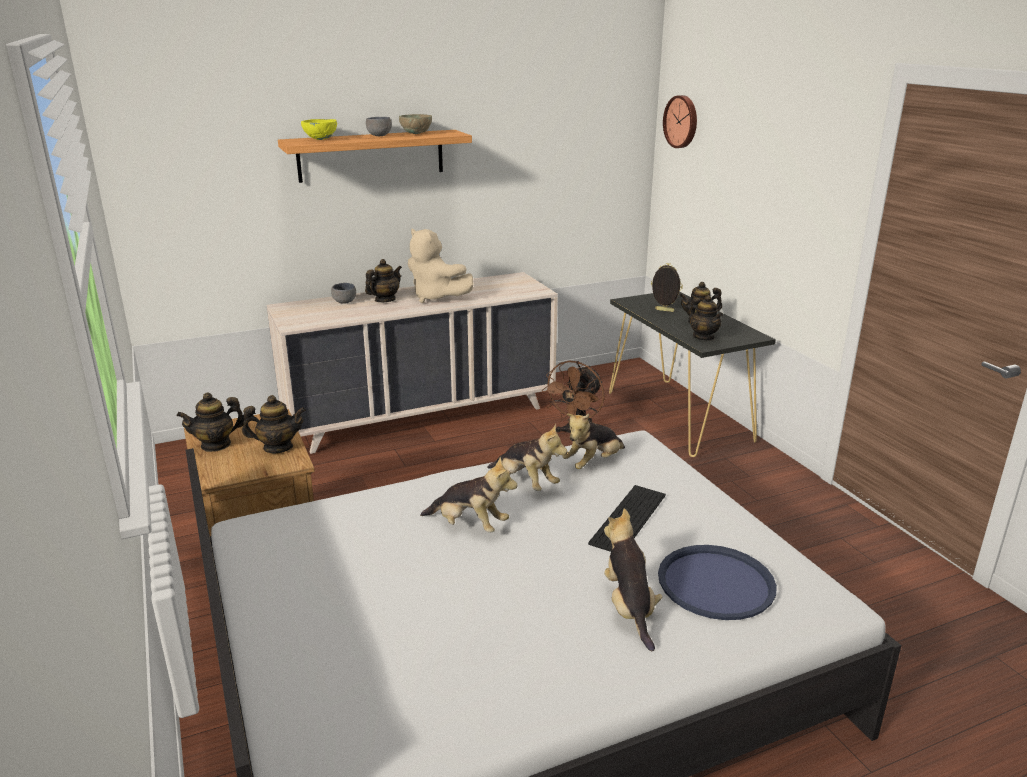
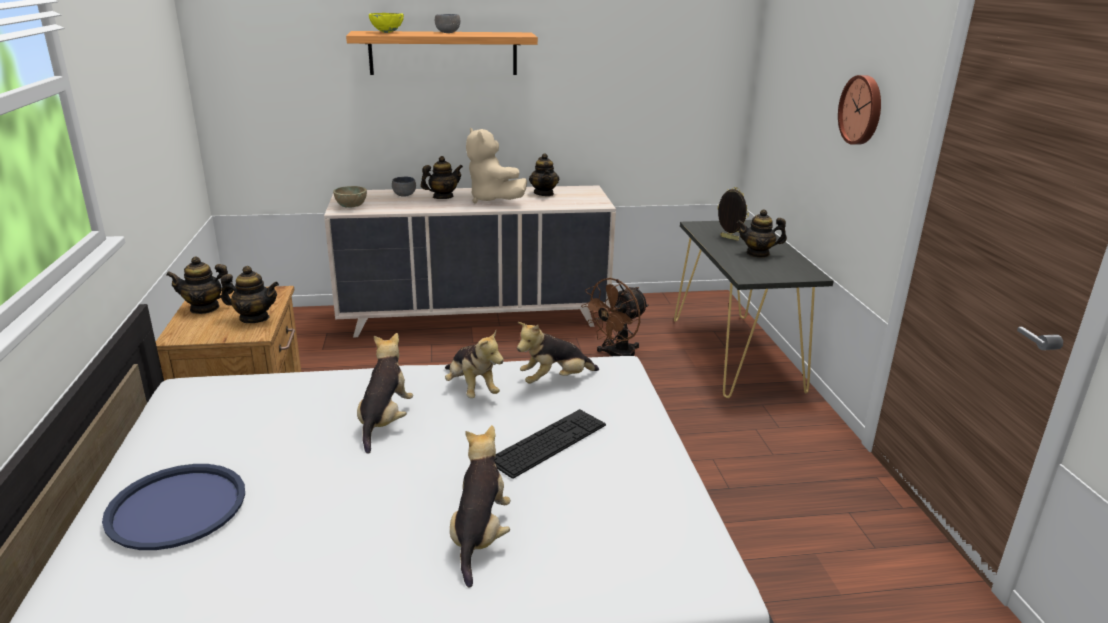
camera: 15 degrees right, 0 degrees up
(416, 134) = (486, 33): beige bowl -> beige bowl (351, 207)
(469, 525) = (385, 421): plush toy -> plush toy turned 120 degrees counterclockwise
(682, 121) = (779, 37): wall clock -> wall clock (862, 110)
(704, 337) = (752, 269): teapot -> teapot (544, 193)
(716, 583) = (592, 528): blue tray -> blue tray (177, 507)

